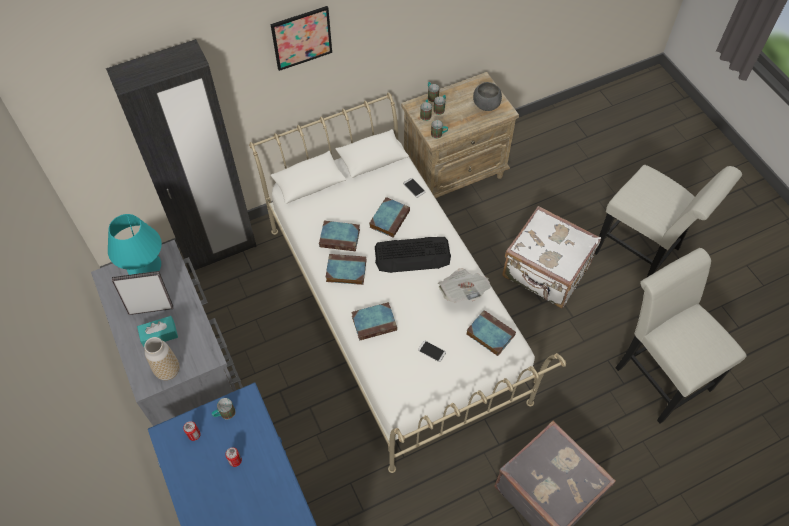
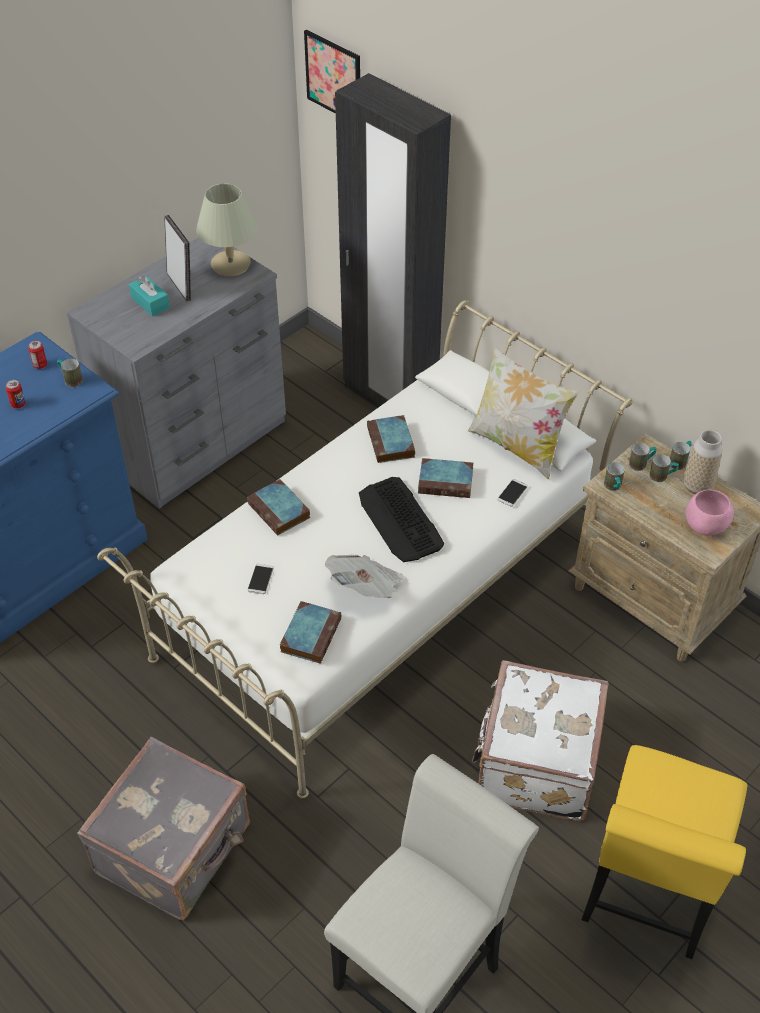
camera: 70 degrees right, 10 degrees down
(144, 267) = (230, 265): turquoise table lamp -> beige table lamp
(168, 370) = (109, 322): vase -> vase (697, 486)
(302, 38) = (558, 219): picture -> picture (333, 77)
(345, 271) = (343, 462): book -> none
(375, 171) = (517, 446): none -> pillow
(486, 105) = (706, 526): grey bowl -> pink bowl
(642, 254) = (646, 899): white chair -> yellow chair

